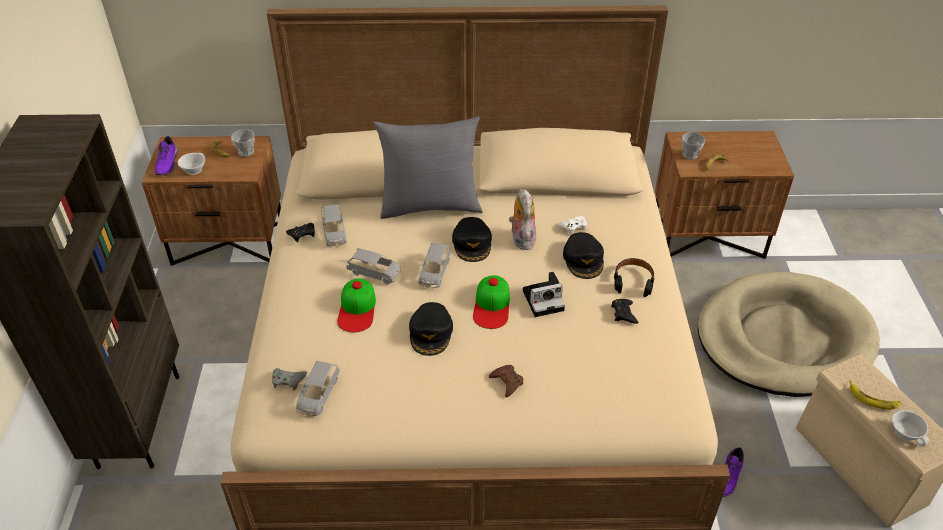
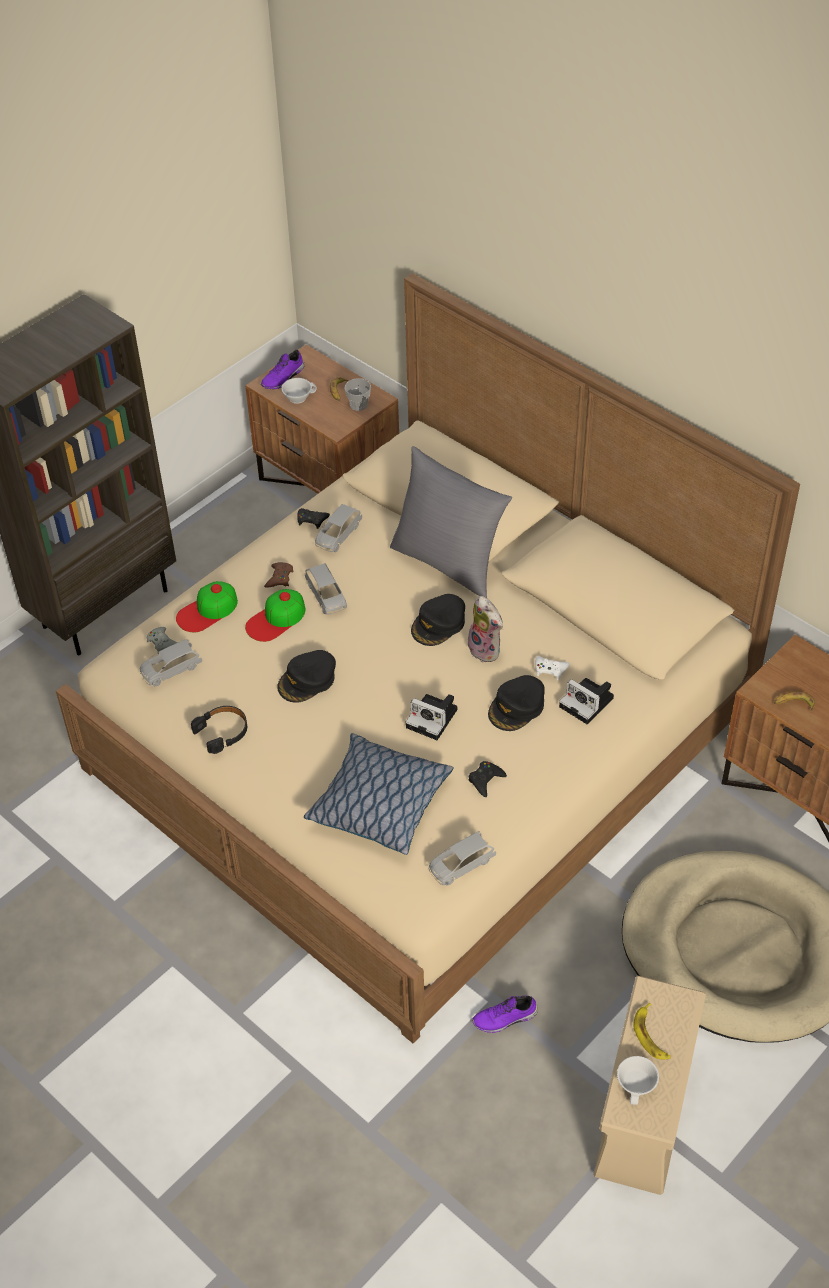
camera: 45 degrees right, 5 degrees up
(434, 272) = (374, 629): grey toy car -> grey toy car (461, 865)
(492, 306) = (383, 692): cap -> cap (207, 611)
(507, 382) = (315, 764): brown game controller -> brown game controller (279, 578)
(521, 239) = (487, 649): plush toy -> plush toy turned 105 degrees clockwise
(580, 375) = (379, 803): none -> pillow
(618, 231) = (588, 703): none -> camera
(633, 281) = (535, 758): black headphones -> black headphones (222, 732)
(690, 155) = (783, 676): cup -> none

